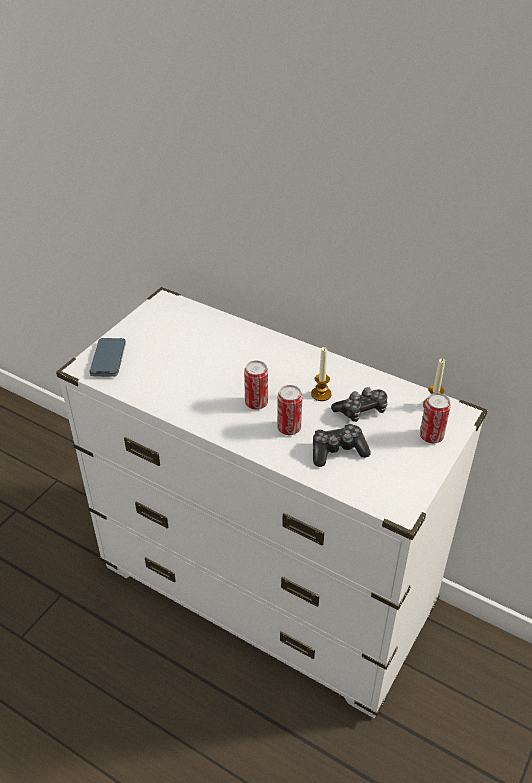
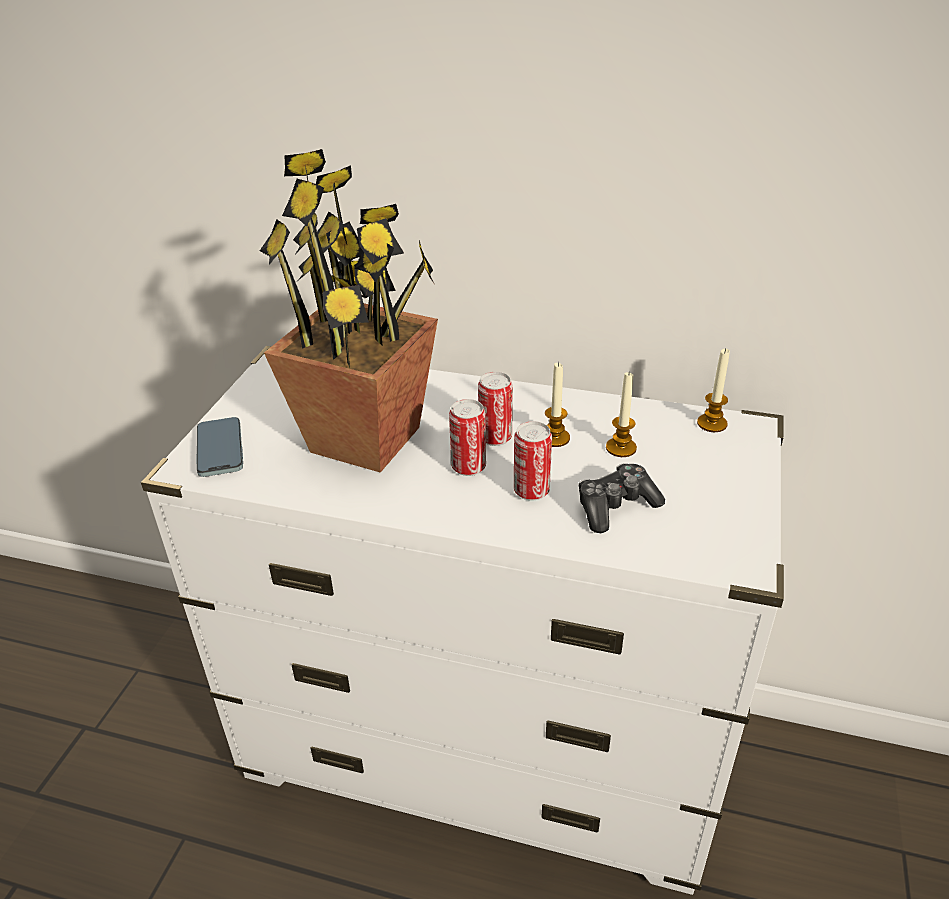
camera: 15 degrees left, 5 degrees down
(200, 369) = (366, 439): none -> potted plant
(361, 410) = (621, 448): game controller -> candle
(431, 436) = (731, 462): can -> can (495, 437)

